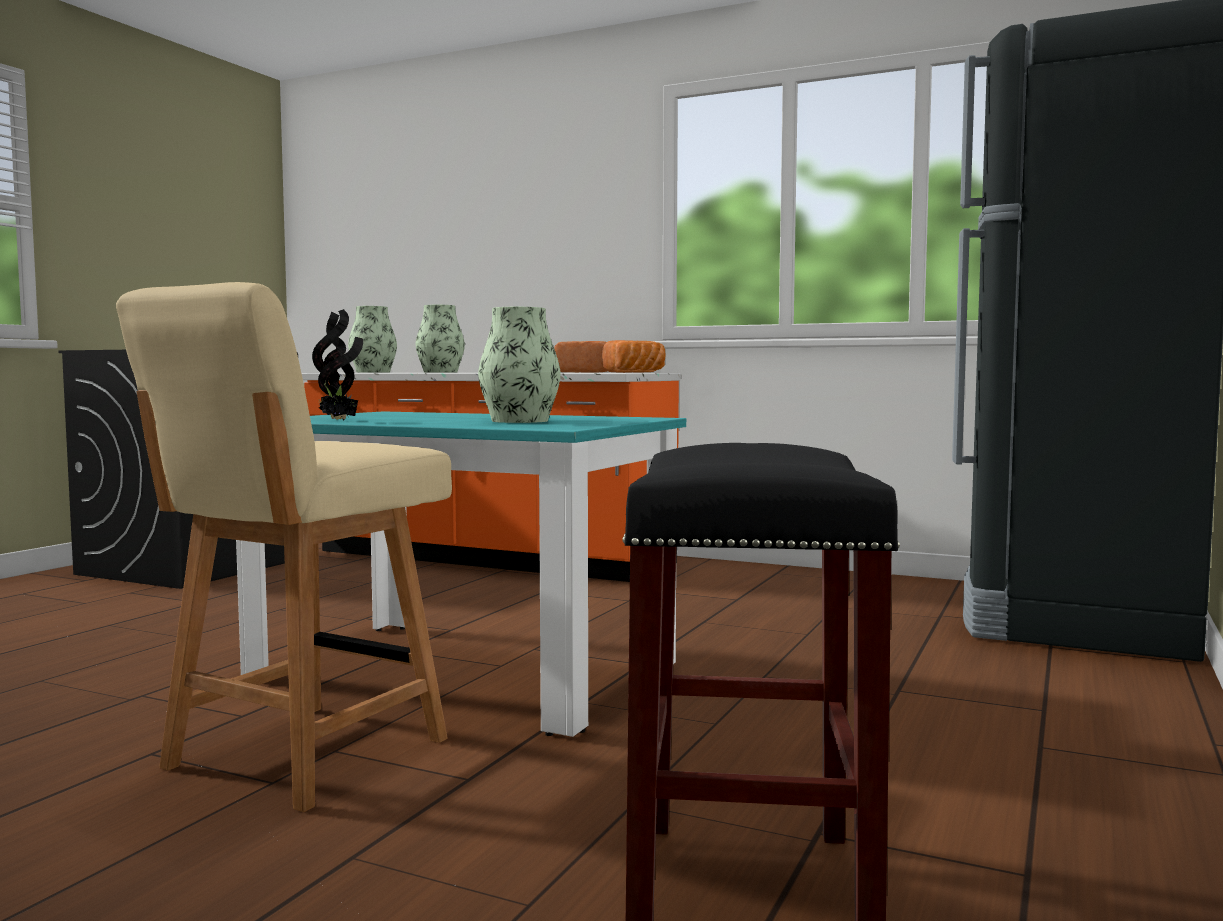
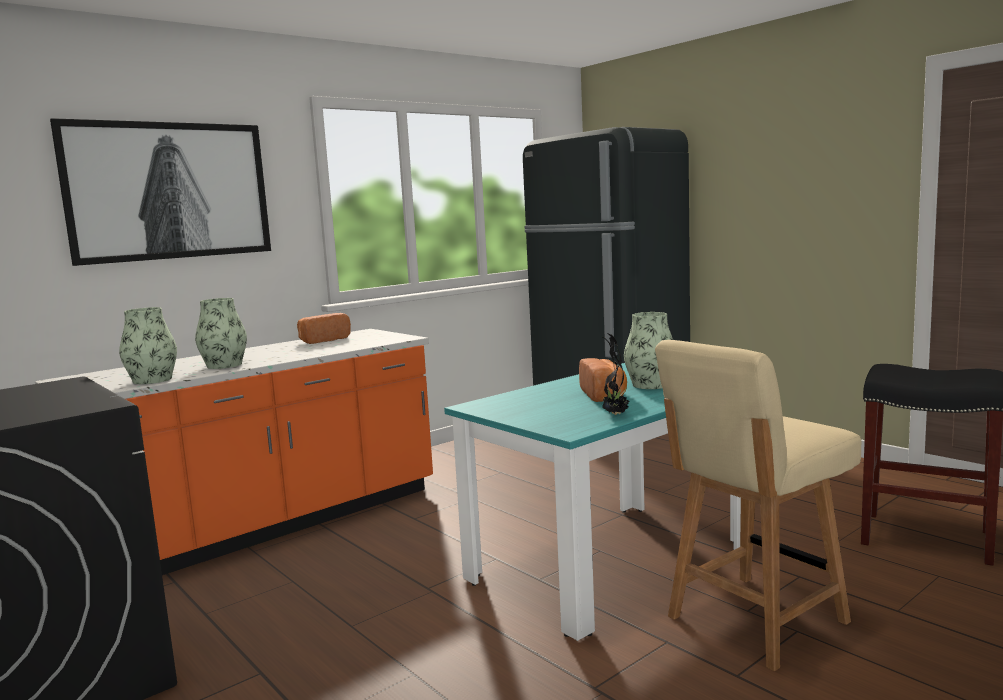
camera: 65 degrees left, 5 degrees up
(302, 755) = (754, 621): beige chair -> beige chair turned 90 degrees clockwise
(512, 209) = (170, 191): none -> picture
(637, 372) = (373, 334): bread -> bread (604, 395)

